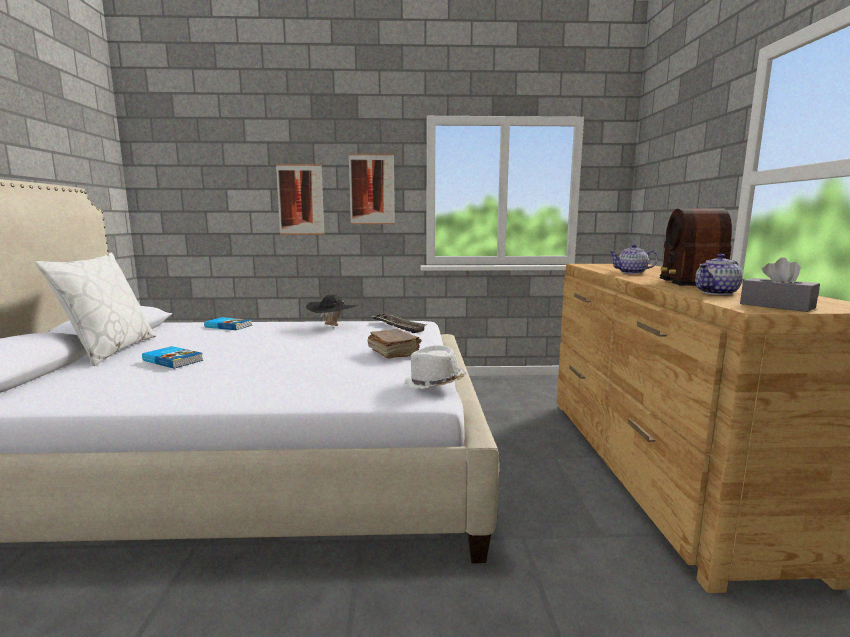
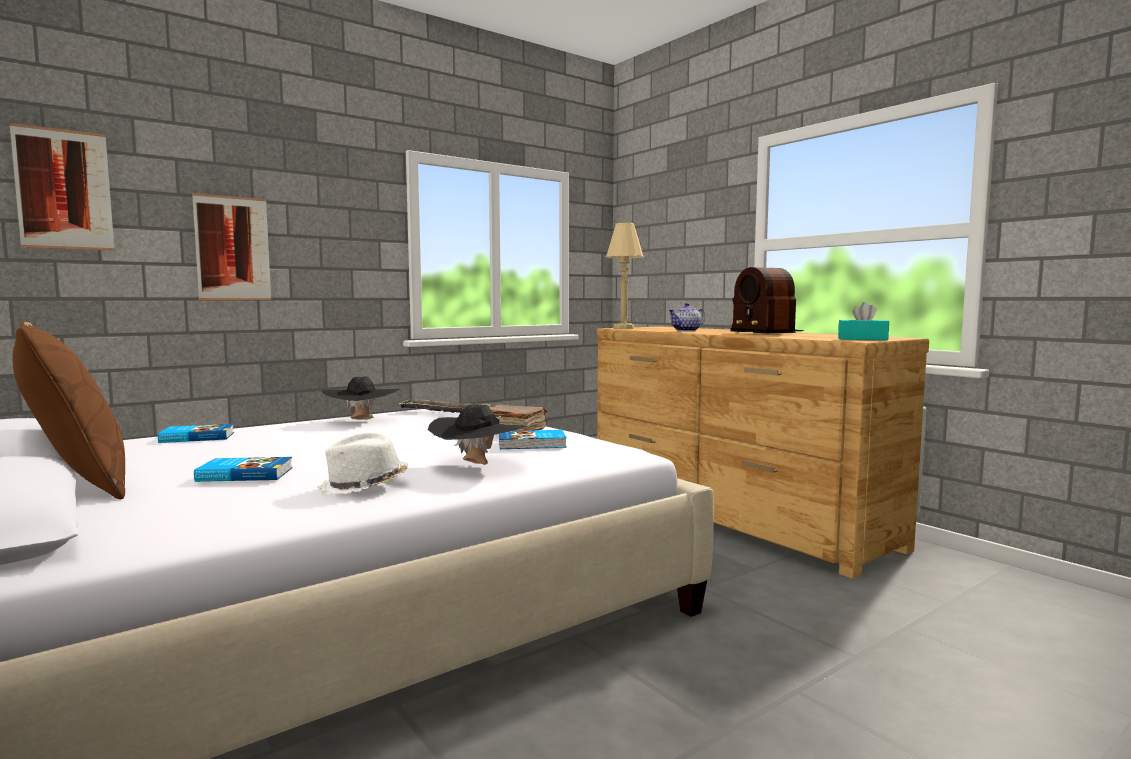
camera: 35 degrees left, 5 degrees down
(109, 350) = (76, 483): white pillow -> brown pillow
(289, 383) = (477, 466): none -> black hat
(367, 370) = (532, 444): none -> book
(372, 189) = (339, 239): picture -> picture (64, 189)
(434, 384) = (617, 444): white hat -> white hat (364, 486)
(589, 265) = (623, 328): none -> beige table lamp
(717, 293) = (802, 336): teapot -> none
(776, 306) = (862, 339): grey tissue box -> turquoise tissue box

